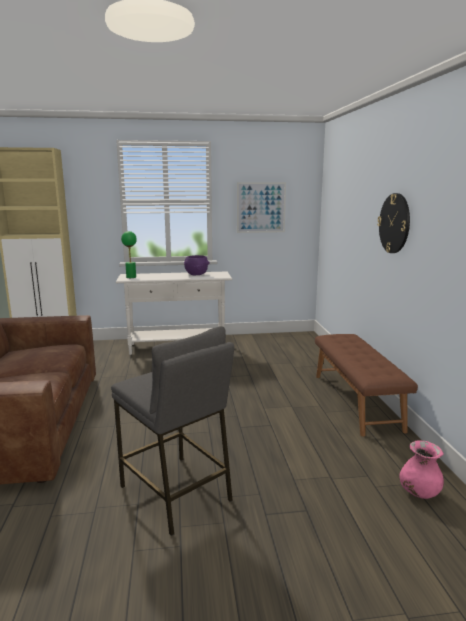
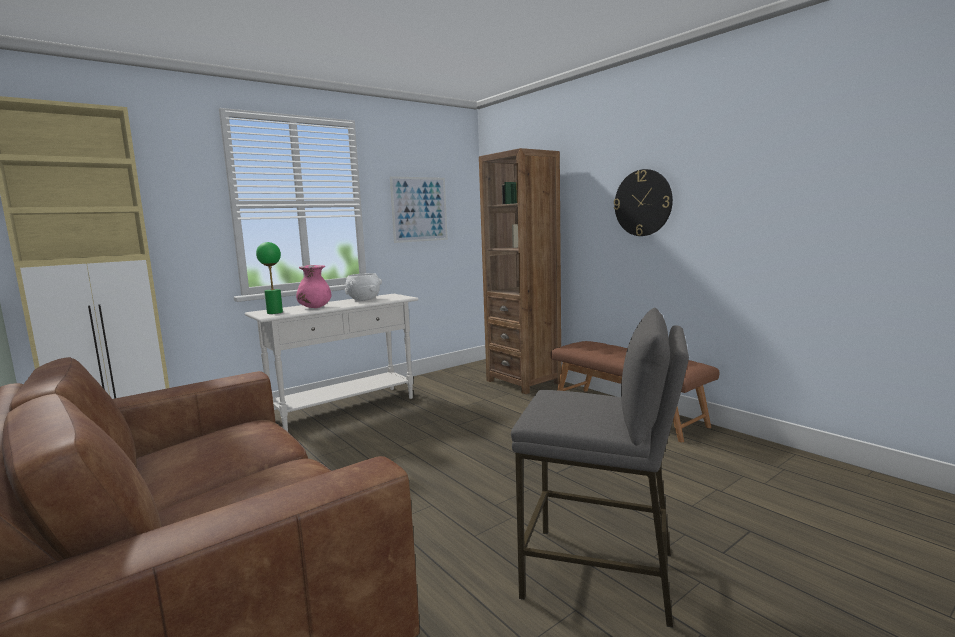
camera: 30 degrees left, 5 degrees down
(196, 274) = (364, 300): purple bowl -> white bowl
(314, 356) = (523, 382): none -> brown bookcase
(419, 492) = (801, 474): pink vase -> pink vase (314, 307)

